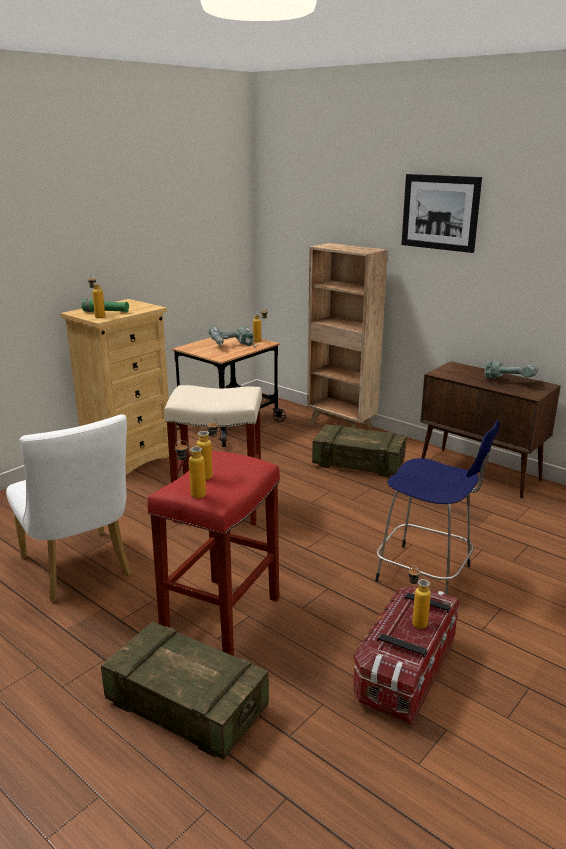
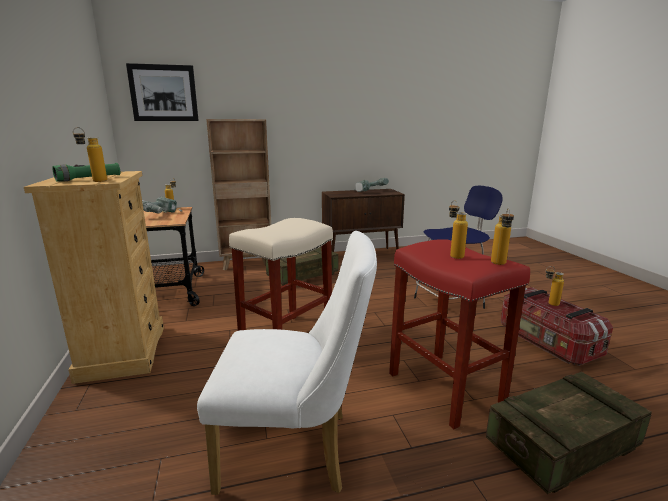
camera: 55 degrees left, 5 degrees down
(440, 212) = (300, 89): picture -> picture (163, 93)

